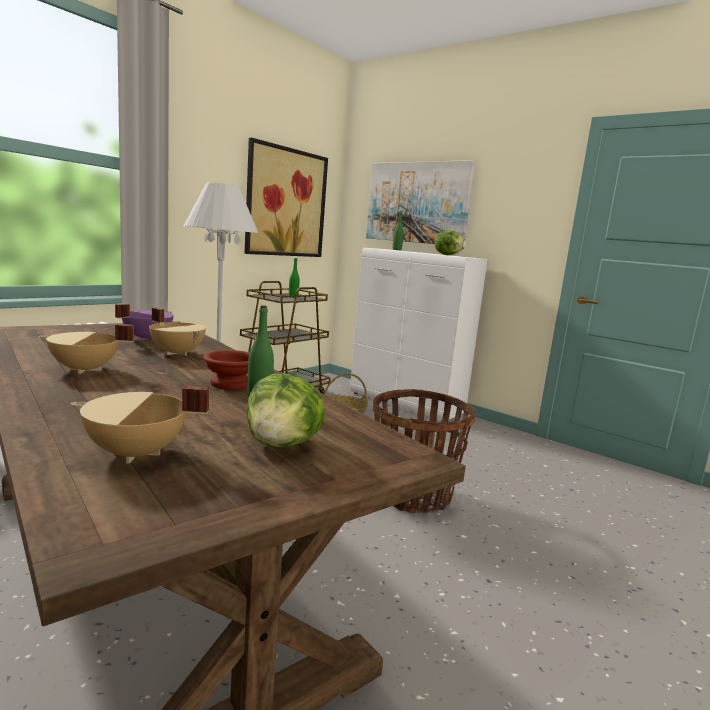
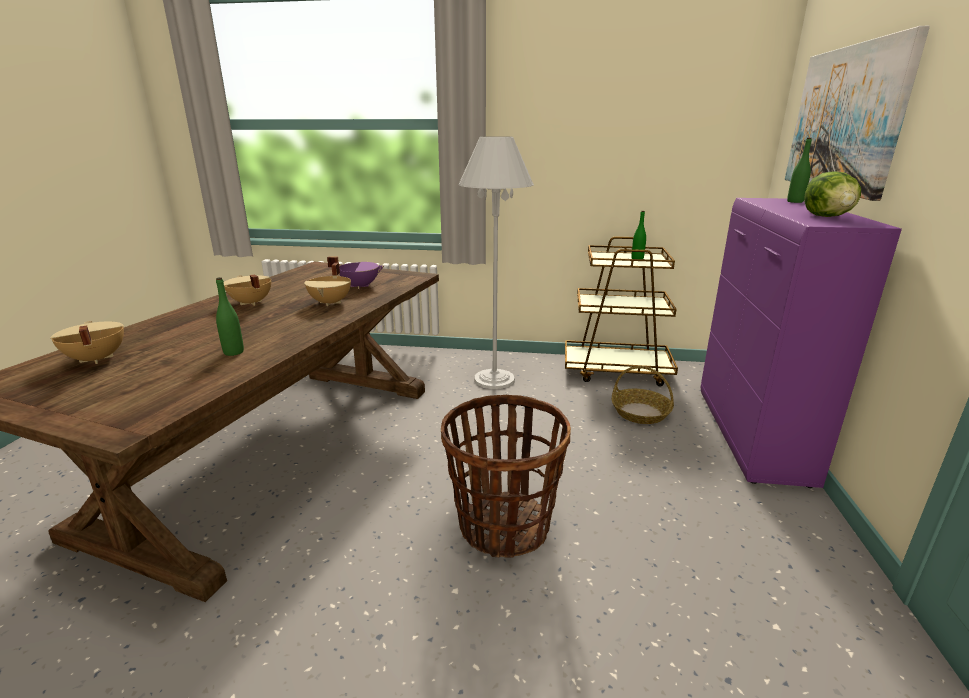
camera: 60 degrees right, 10 degrees up
(229, 383) = (265, 335): brown bowl -> none
(283, 445) = (131, 384): lettuce -> none
(286, 203) = (661, 138): picture -> none
(406, 403) = (751, 437): white cabinet -> purple cabinet

